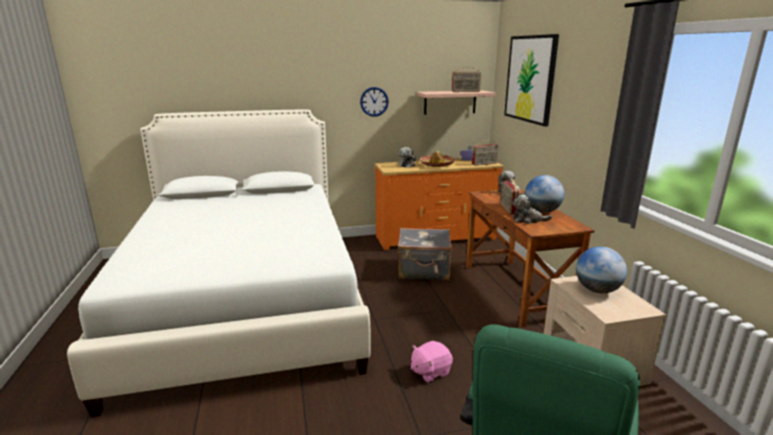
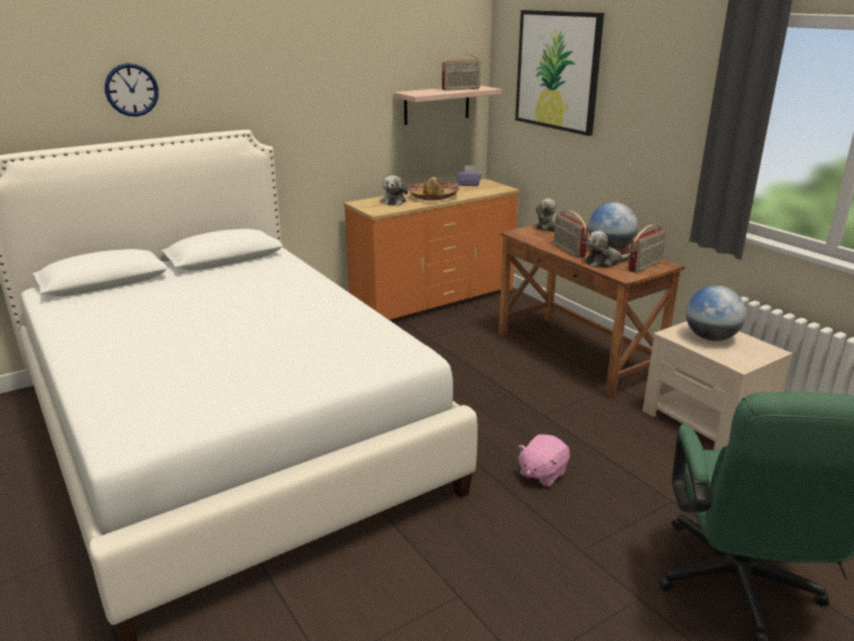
camera: 20 degrees left, 5 degrees up
(374, 101) = (337, 110): wall clock -> wall clock (131, 90)
(424, 271) = (449, 348): grey suitcase -> none
(485, 164) = (494, 189): radio -> radio (645, 266)

